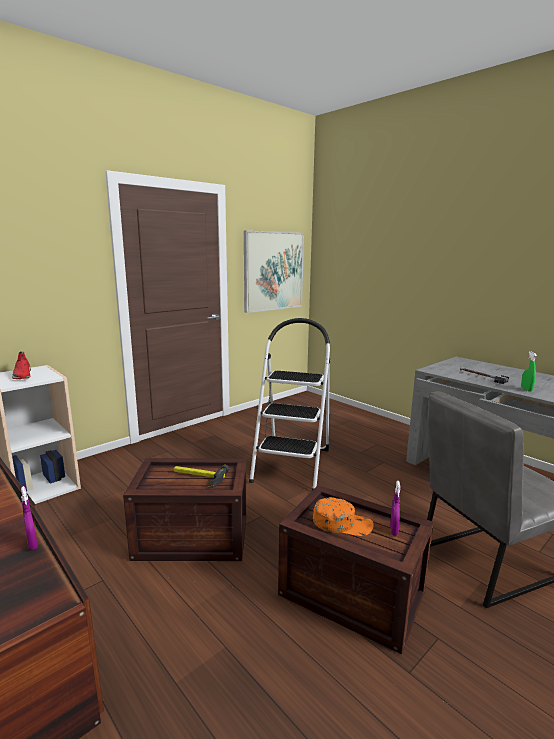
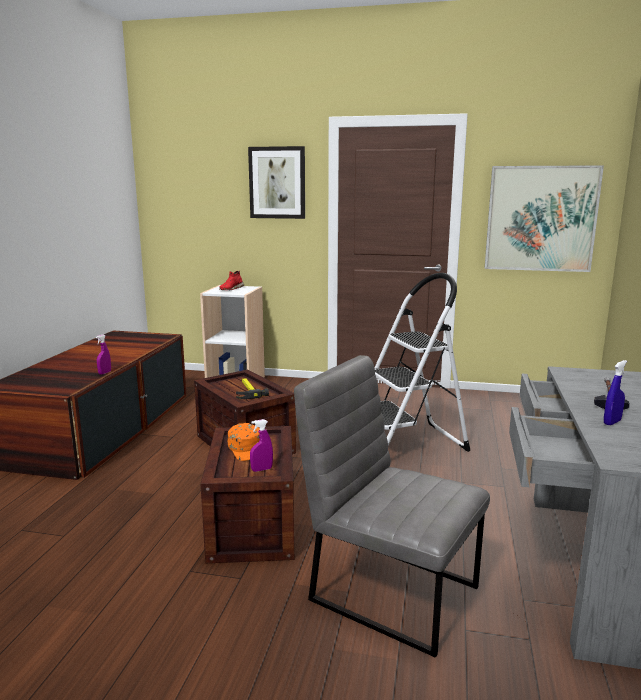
camera: 55 degrees right, 0 degrees up
(51, 241) = (277, 183): none -> picture
(526, 389) = (612, 422): green spray bottle -> blue spray bottle

